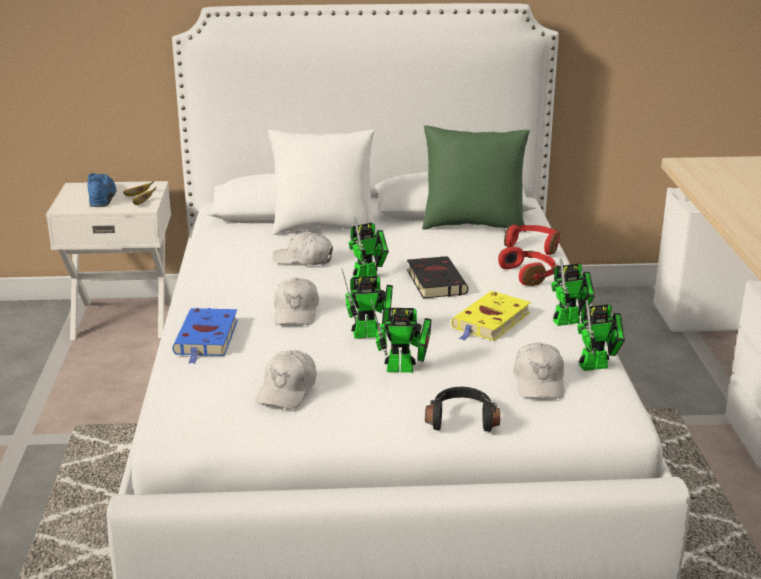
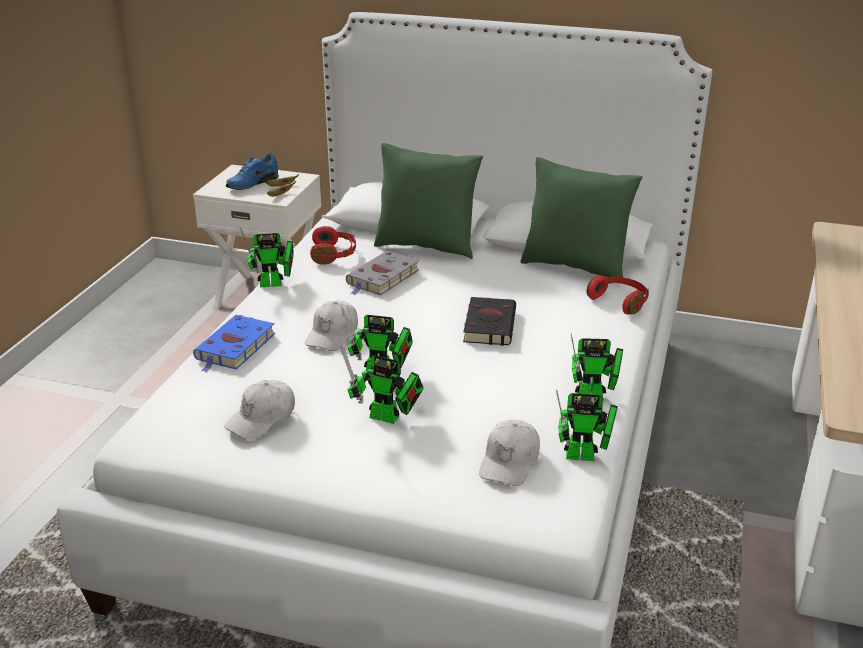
camera: 20 degrees right, 5 degrees up
(103, 196) = (252, 183): blue shoe -> blue shoe turned 150 degrees counterclockwise
(303, 259) = (382, 278): white cap -> grey book
(323, 228) = (426, 246): white pillow -> green pillow
(368, 276) = (428, 308): toy robot -> toy robot (274, 284)
(462, 419) = (401, 487): black headphones -> none
(490, 322) = (511, 382): yellow book -> none
(529, 275) = (591, 334): red headphones -> red headphones (334, 254)

